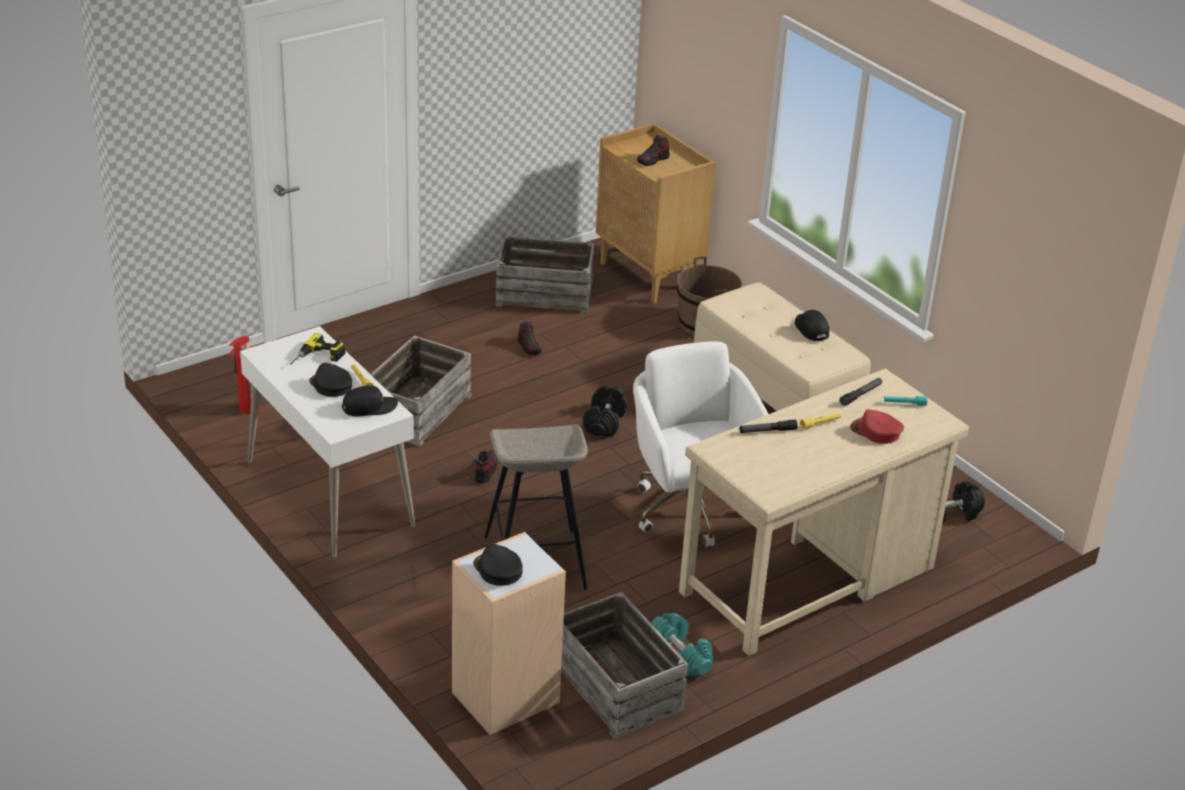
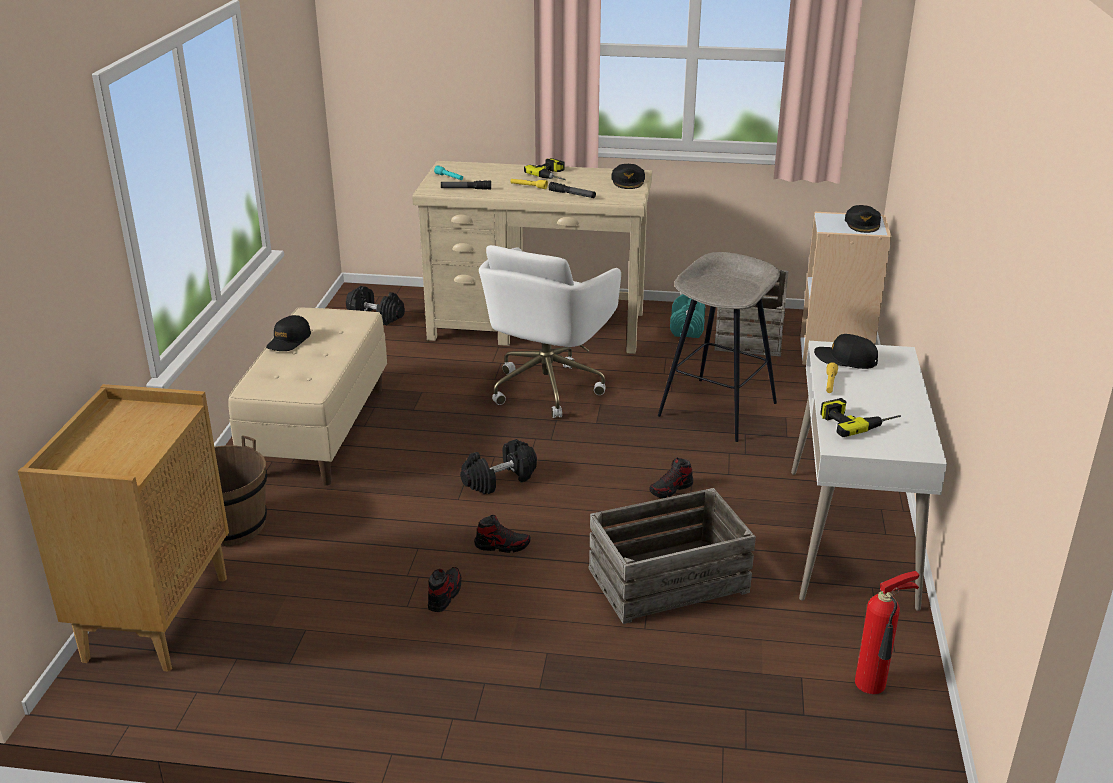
camera: 135 degrees left, 5 degrees down
(331, 385) = (867, 391): black cap -> black cap (628, 181)
(544, 293) = (311, 661): crate -> none
(653, 160) = (134, 437): shoe -> shoe (502, 545)
(832, 453) = (554, 175): none -> power drill
(876, 432) = (501, 174): red cap -> none

